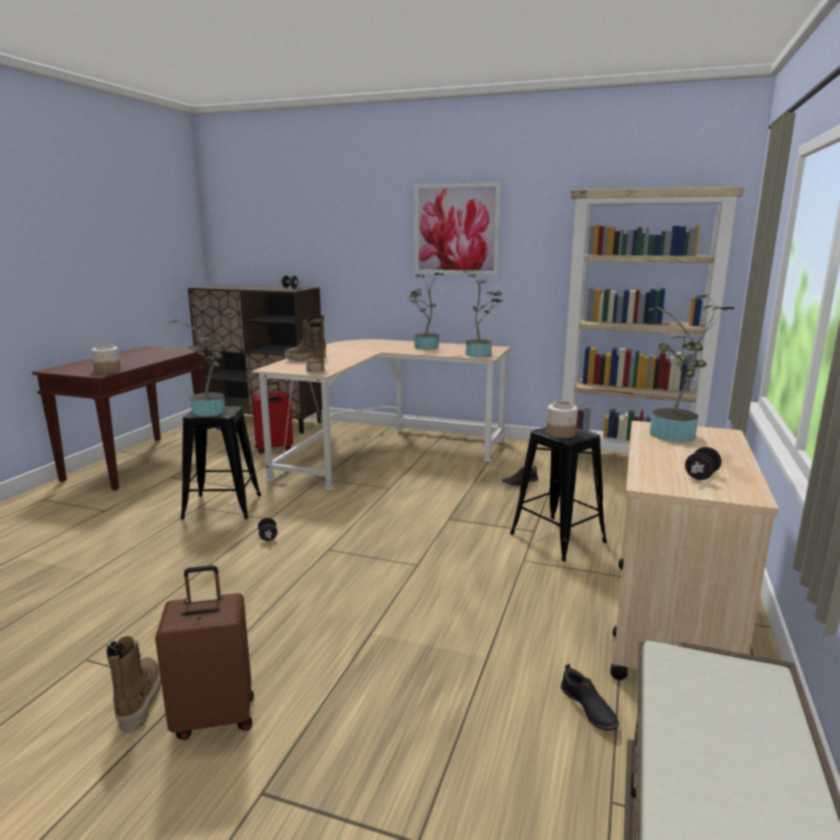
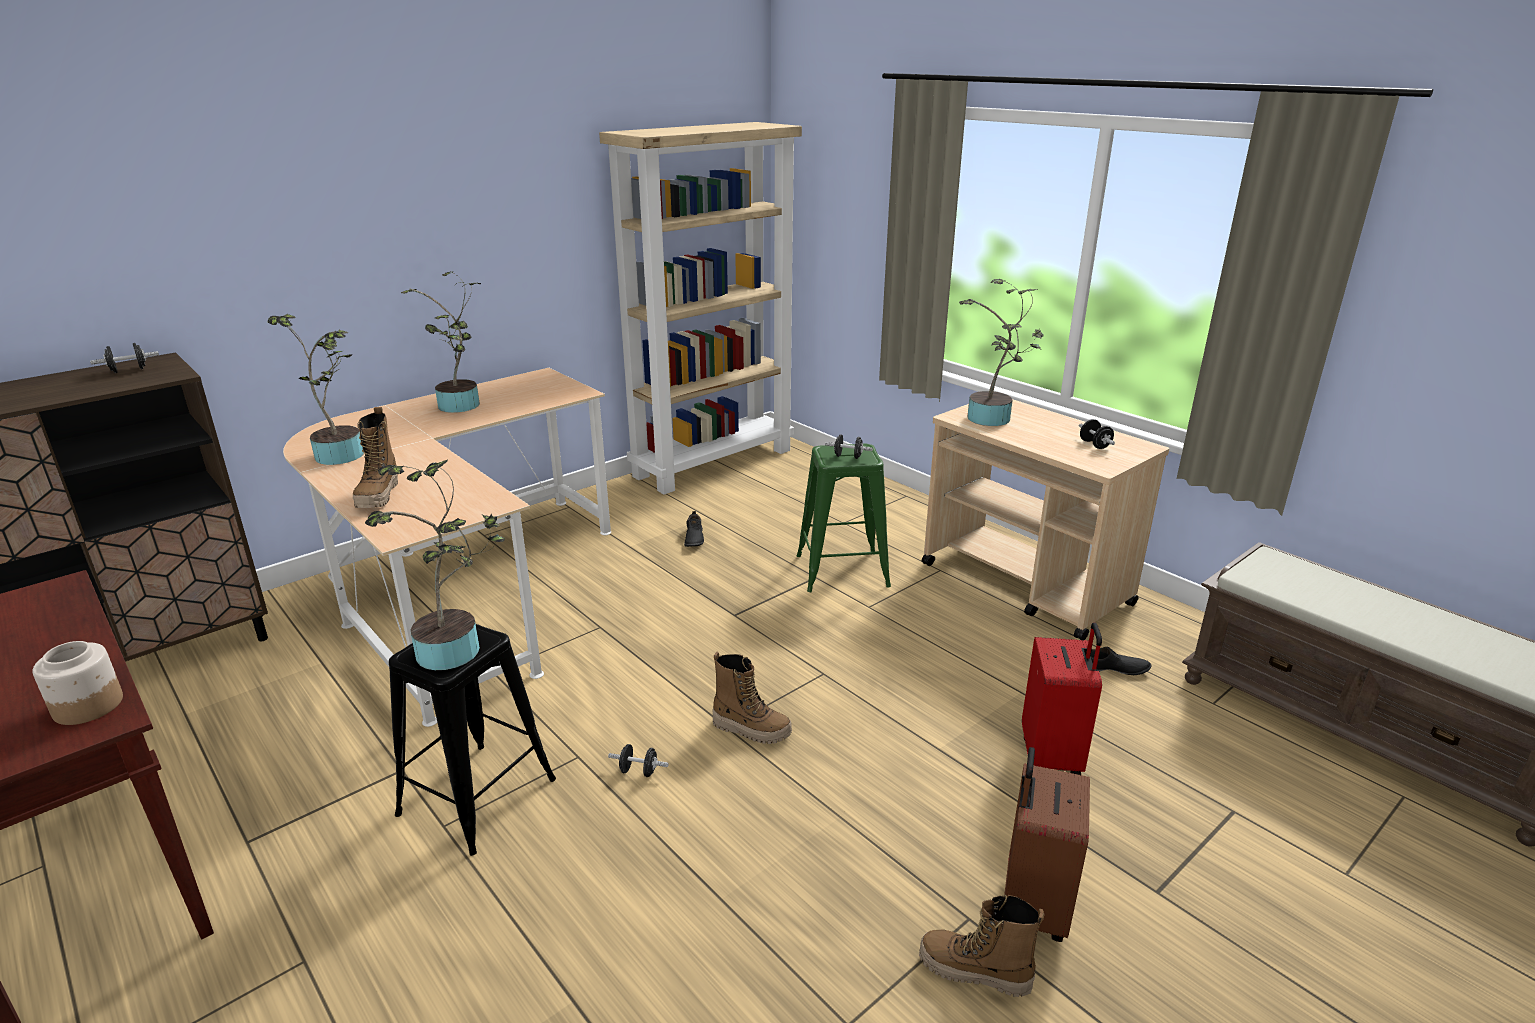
camera: 60 degrees left, 10 degrees up
(274, 449) = (296, 686): red suitcase -> red suitcase (1052, 757)
(316, 369) = (467, 502): boot -> boot (751, 729)
(456, 229) = (433, 201): picture -> none
(480, 354) = (562, 391): potted plant -> potted plant (341, 453)
(557, 538) = (842, 571): black stool -> green stool
(561, 433) = (848, 456): jar -> black dumbbell

